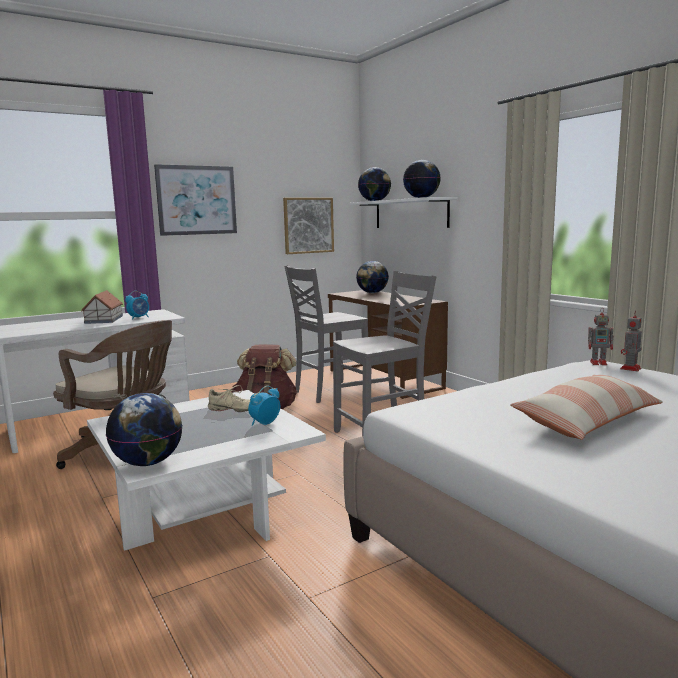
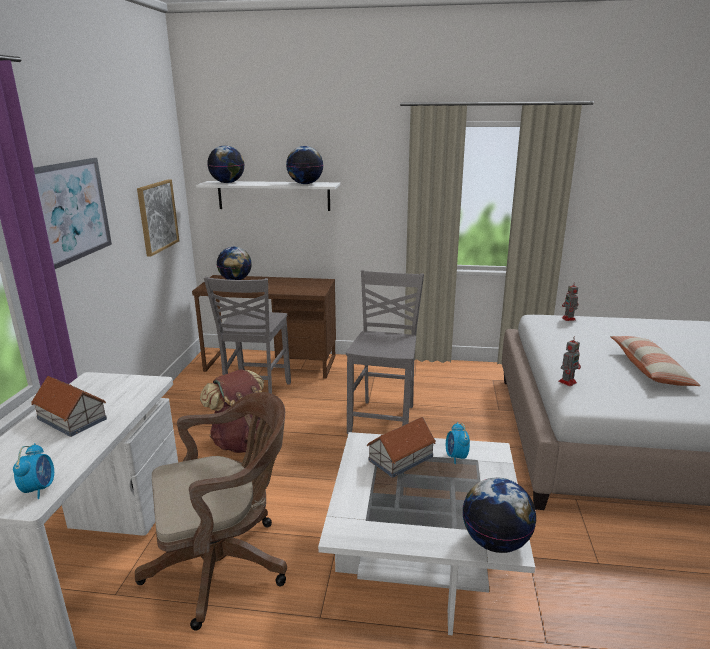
camera: 50 degrees left, 10 degrees up
(139, 318) = (114, 398): alarm clock -> alarm clock (39, 489)
(232, 410) = (400, 458): beige shoe -> toy house
(599, 363) = (544, 318): toy robot -> toy robot (567, 382)

